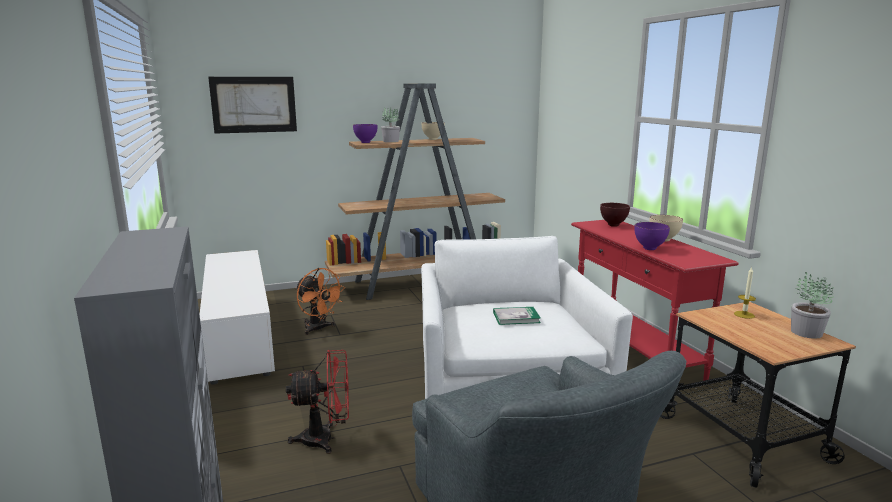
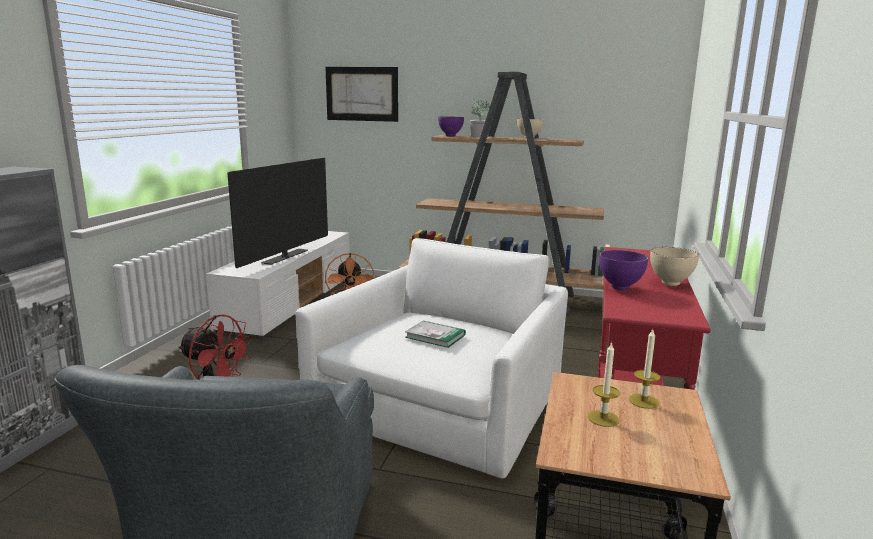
camera: 35 degrees right, 0 degrees up
(247, 285) = (285, 257): none -> television
(613, 225) = (648, 258): brown bowl -> none
(749, 330) = (603, 418): none -> candle
(805, 332) = (685, 450): potted plant -> none

